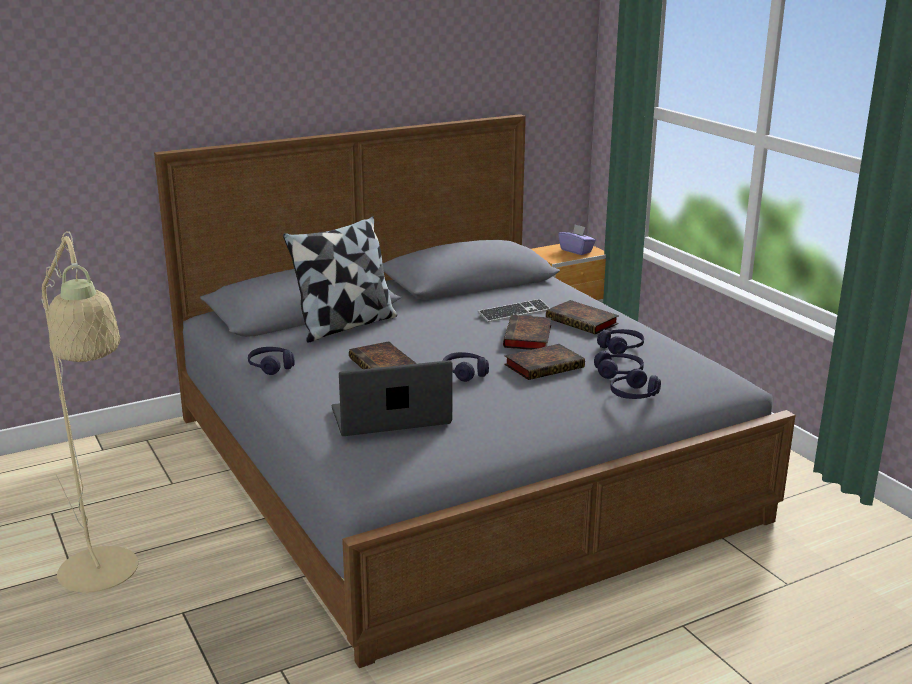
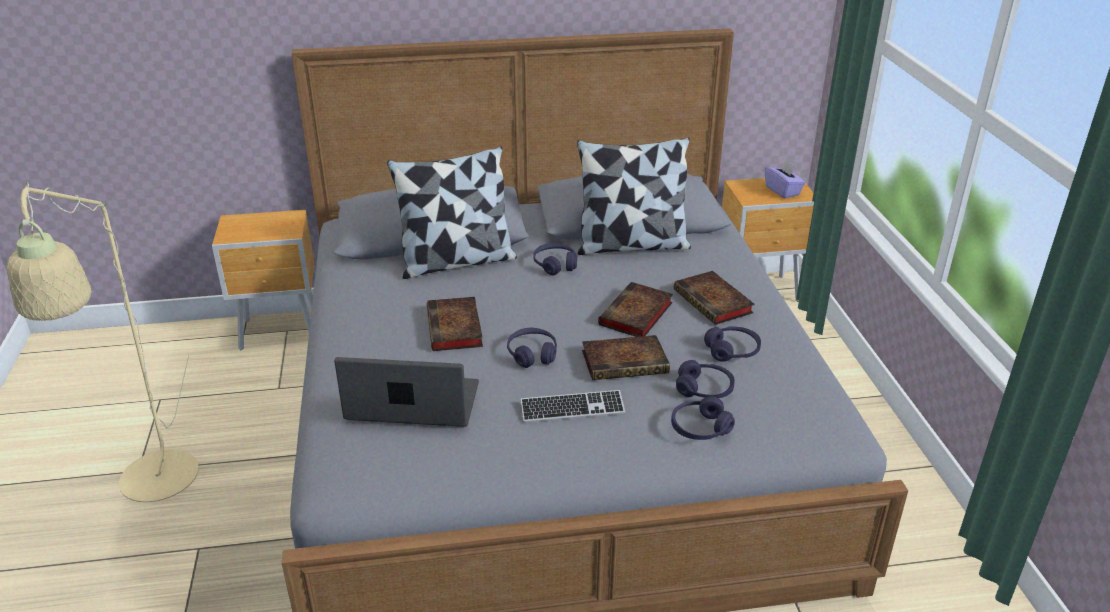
camera: 20 degrees right, 10 degrees up
(143, 442) = (282, 333): none -> brown nightstand
(271, 366) = (347, 305): purple headphones -> purple headphones (555, 265)
(486, 296) = (631, 245): none -> pillow
(514, 312) = (645, 275): keyboard -> keyboard (572, 408)

